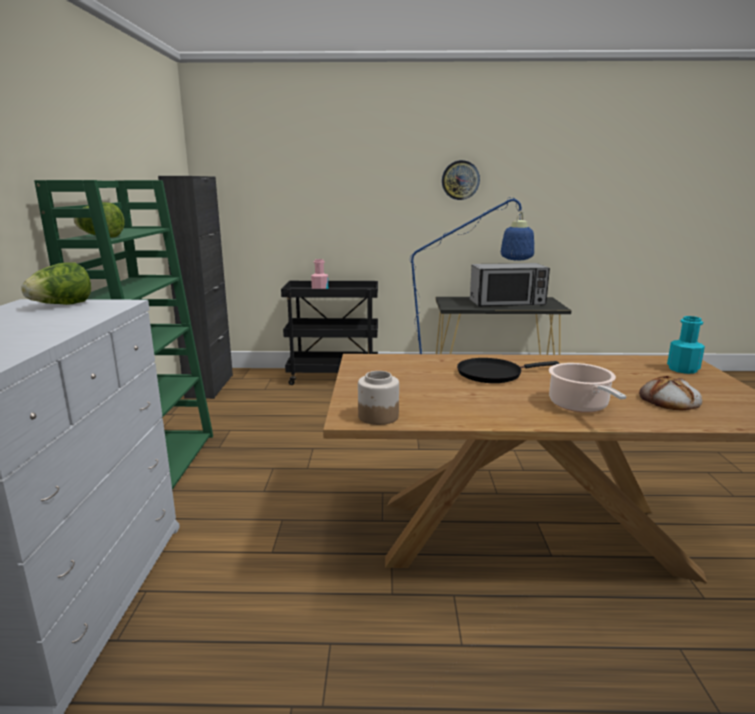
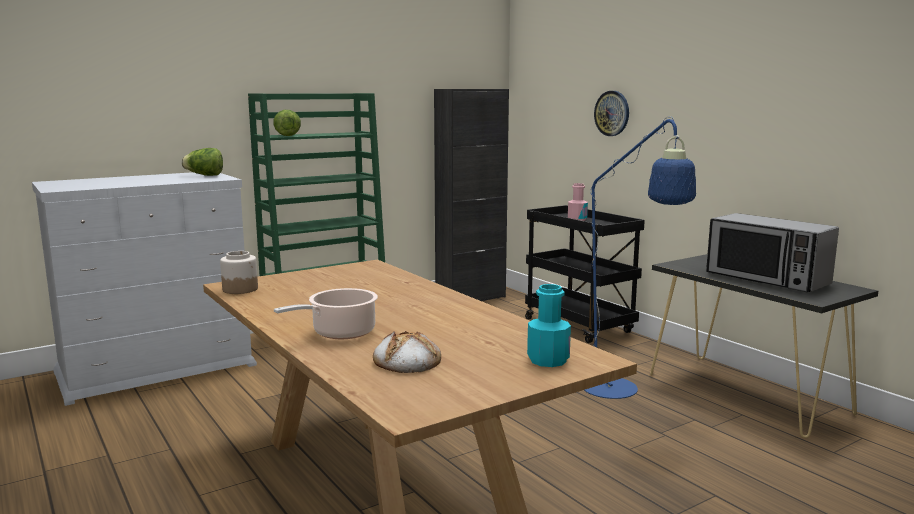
camera: 55 degrees right, 5 degrees down
(460, 180) = (750, 93): wall clock -> wall clock (612, 113)
(493, 374) = (392, 299): black frying pan -> none

